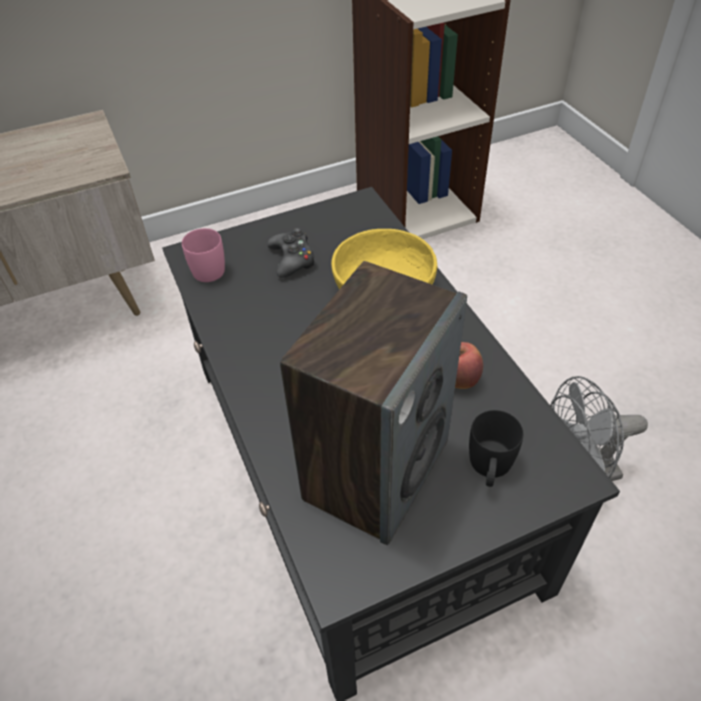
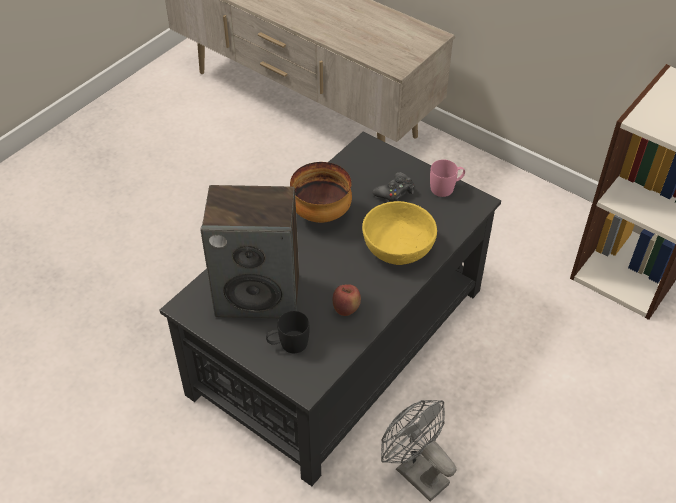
camera: 60 degrees right, 0 degrees up
(210, 267) = (361, 159): pink mug -> pink mug (446, 188)
(274, 341) = (321, 214): none -> bowl

